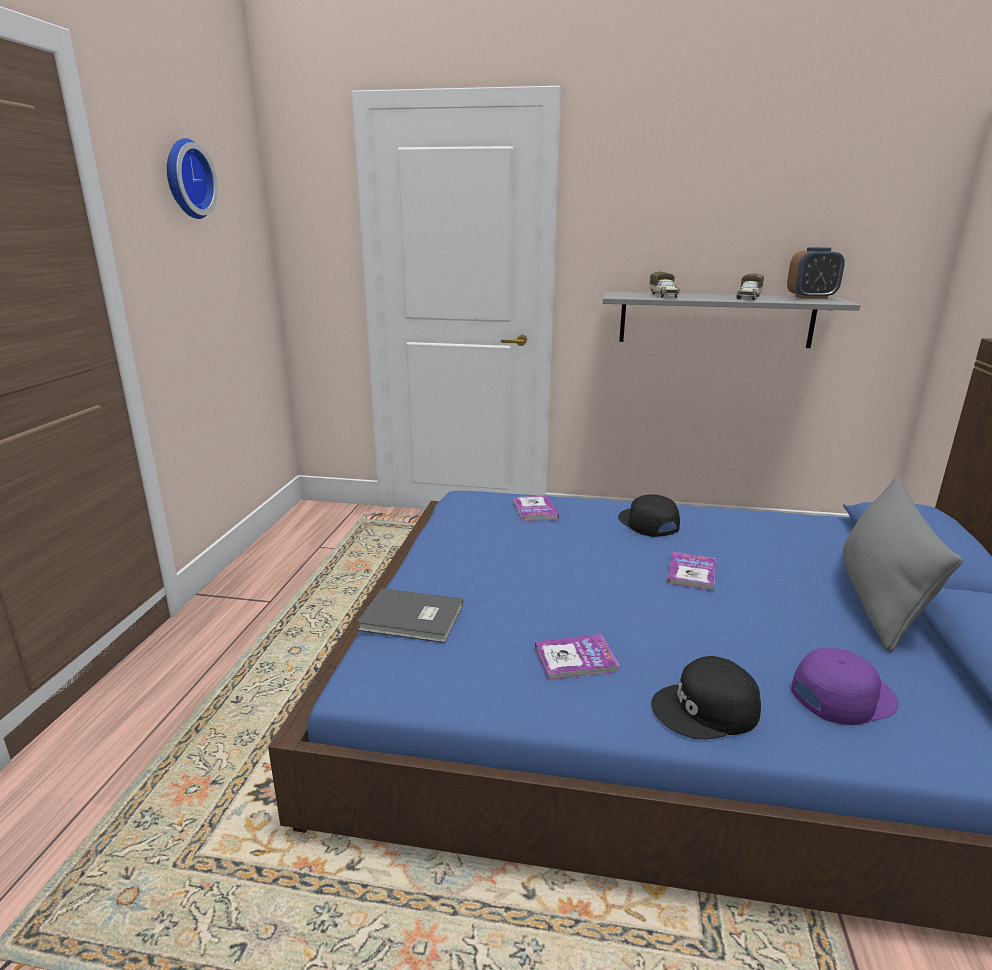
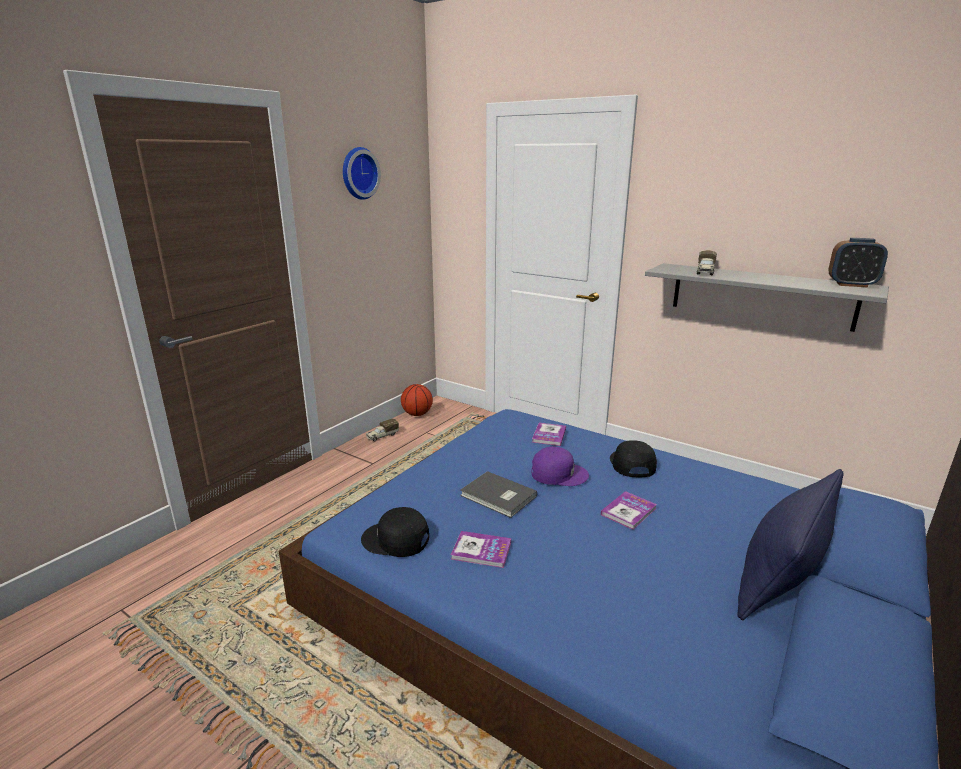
camera: 25 degrees right, 0 degrees up
(290, 527) = (417, 414): none -> basketball
(412, 619) = (400, 495): grey book -> grey book (498, 497)
(706, 710) = (540, 613): black cap -> black cap (395, 540)
(748, 298) = (783, 280): toy truck -> toy truck (382, 436)
(841, 695) = (659, 637): purple cap -> purple cap (558, 473)
(878, 598) = (781, 575): grey pillow -> blue pillow

